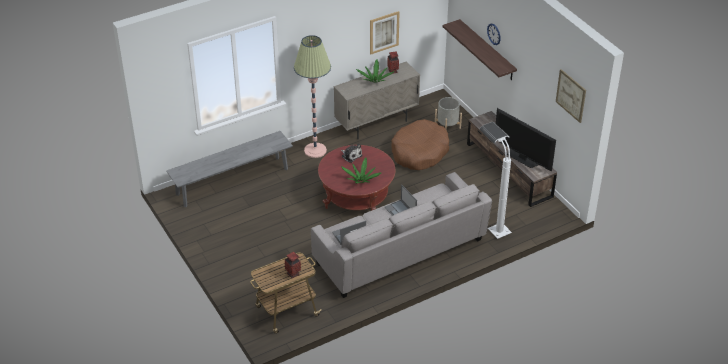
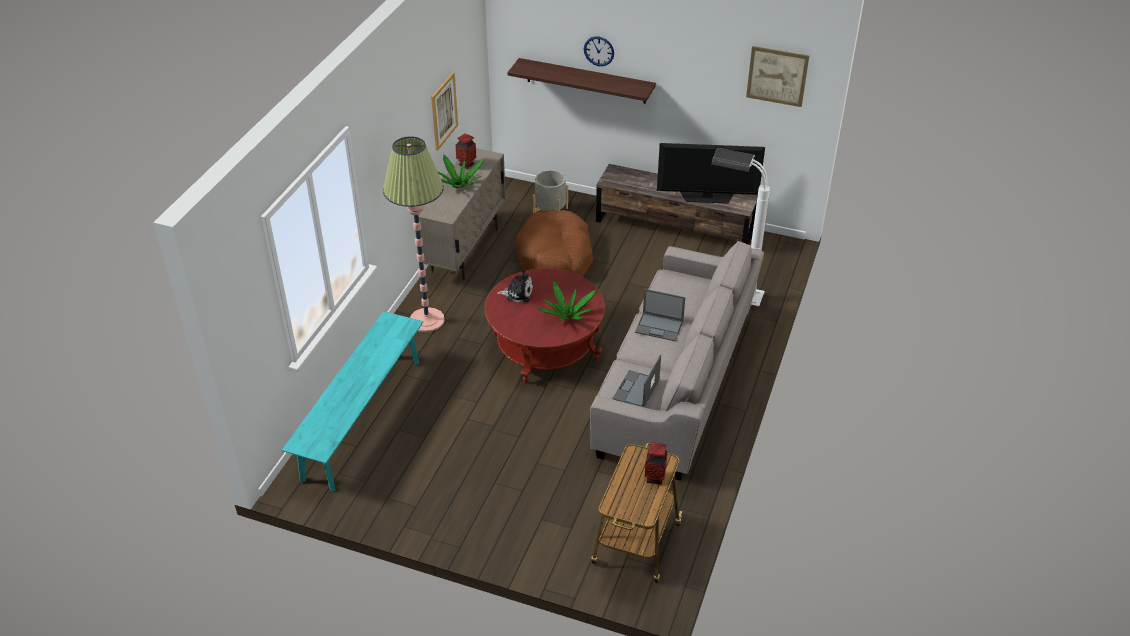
camera: 40 degrees left, 0 degrees up
(232, 181) = (362, 418): grey bench -> turquoise bench

